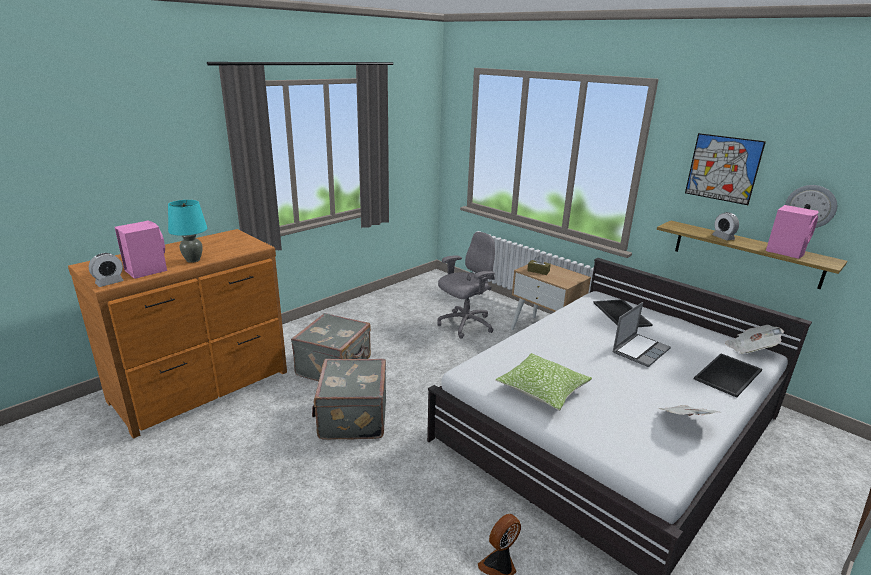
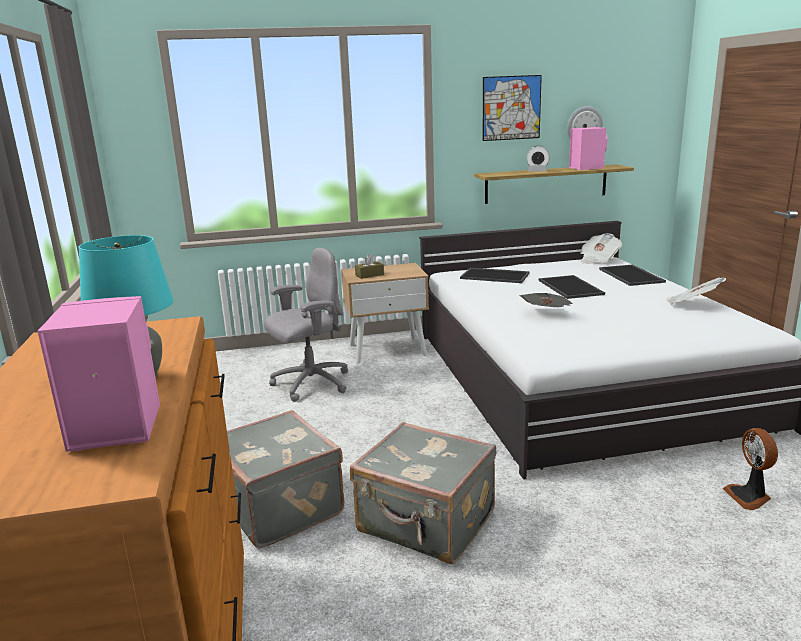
camera: 55 degrees left, 5 degrees down
(109, 283) = (120, 474): alarm clock -> none
(465, 325) = (310, 384): grey office chair -> grey office chair turned 60 degrees clockwise
(542, 390) = (608, 336): pillow -> none
(558, 354) = (546, 314): none -> newspaper
(640, 350) = (569, 287): laptop -> tray

